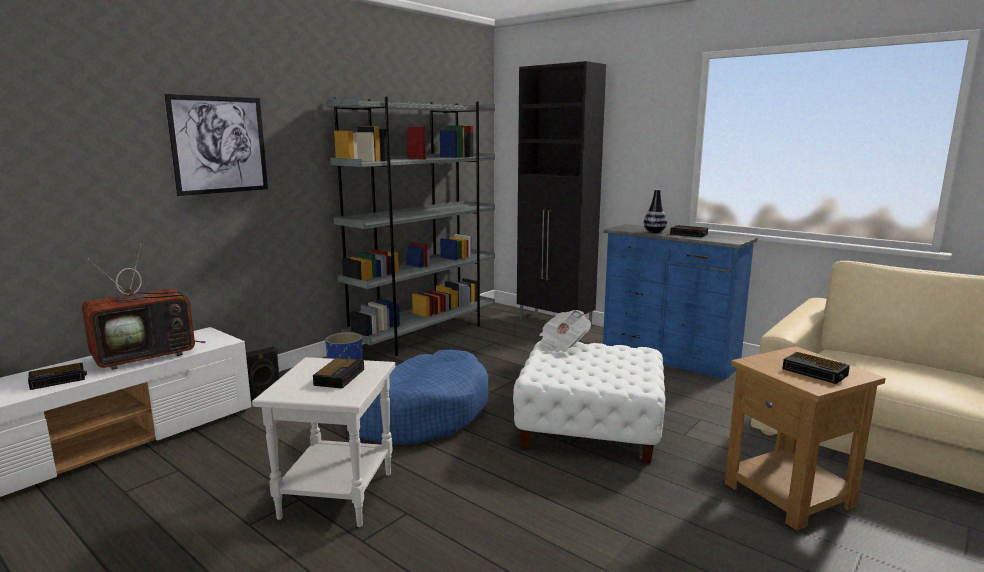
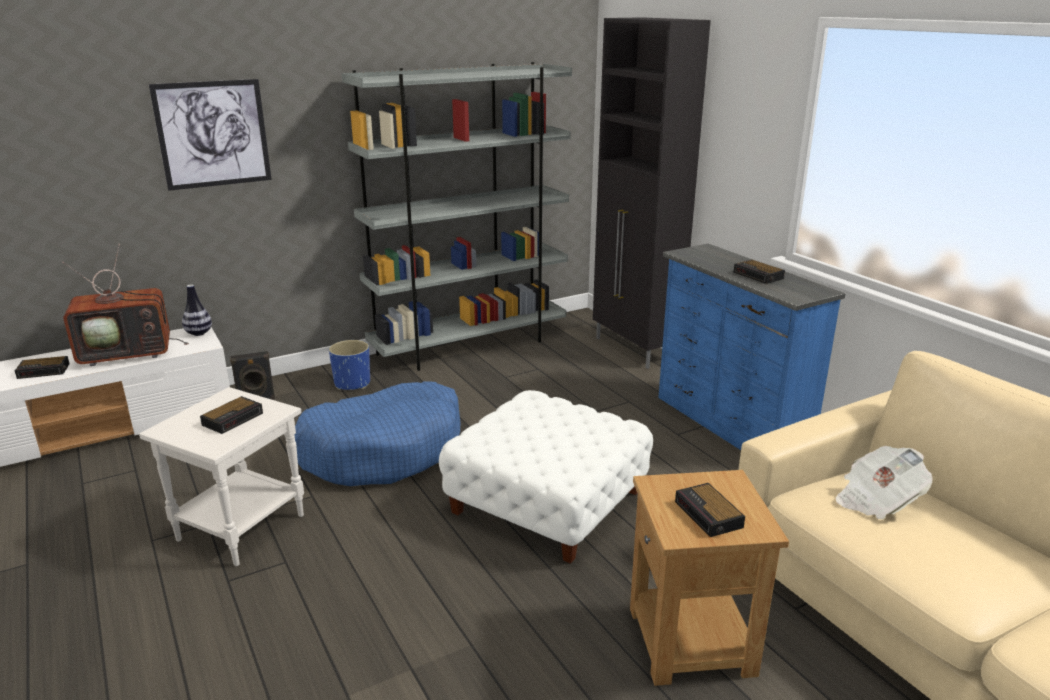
camera: 20 degrees right, 10 degrees up
(561, 345) = (538, 402): newspaper -> newspaper (877, 500)
(654, 232) = (719, 265): vase -> vase (199, 333)

